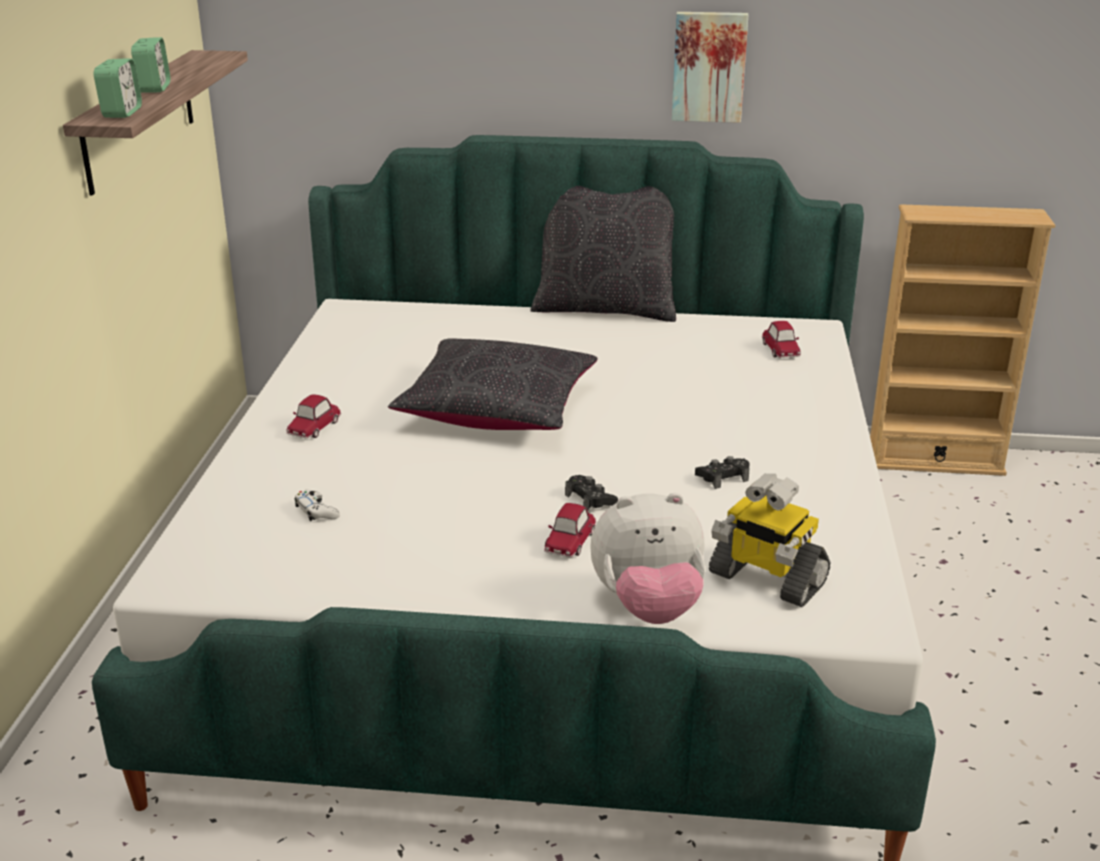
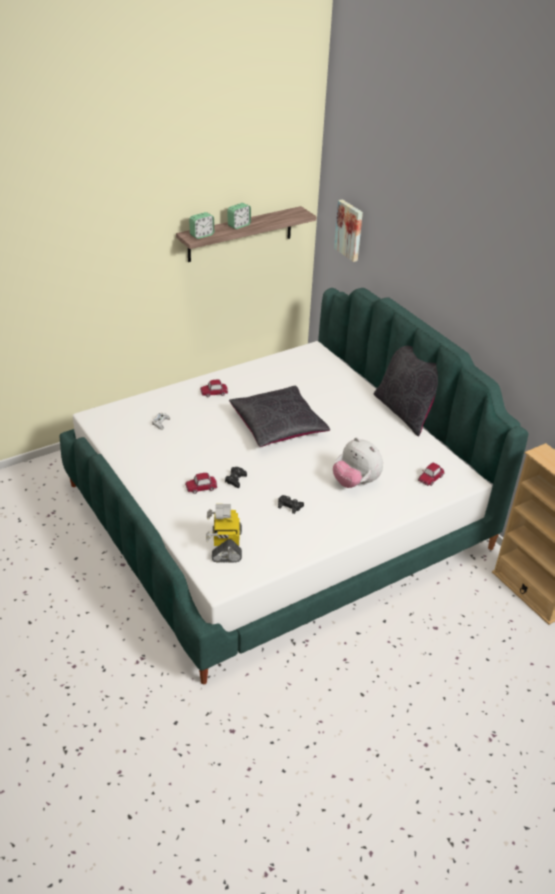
camera: 50 degrees right, 10 degrees up
(648, 607) = (178, 524): plush toy -> plush toy (355, 482)
(709, 66) = (484, 318): picture -> picture (350, 230)

